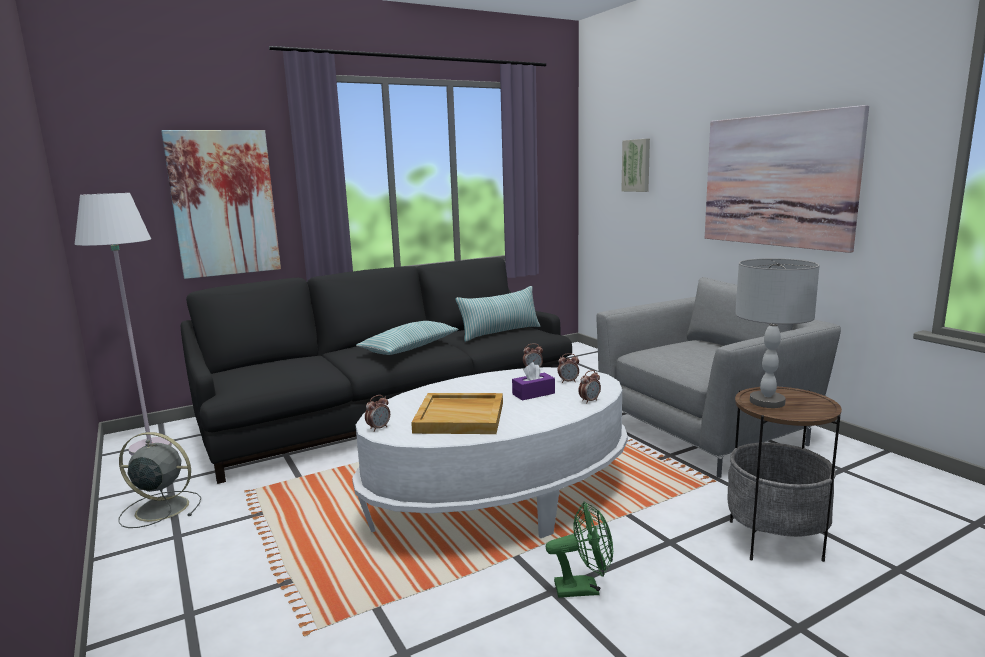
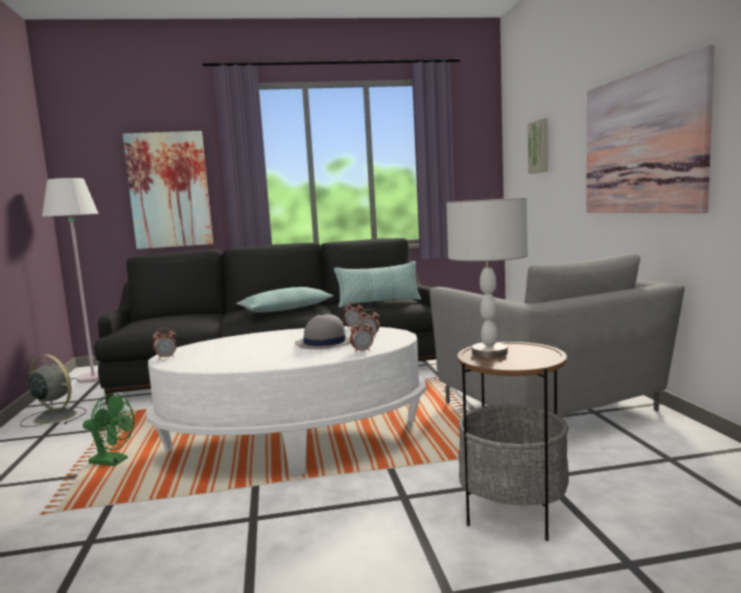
camera: 20 degrees right, 5 degrees down
(461, 417) = (238, 355): beige tray -> none
(533, 394) = (324, 343): purple tissue box -> grey hat
(584, 588) = (281, 521): green fan -> green fan (113, 461)
(706, 431) = (551, 408): grey armchair -> grey armchair turned 75 degrees clockwise

